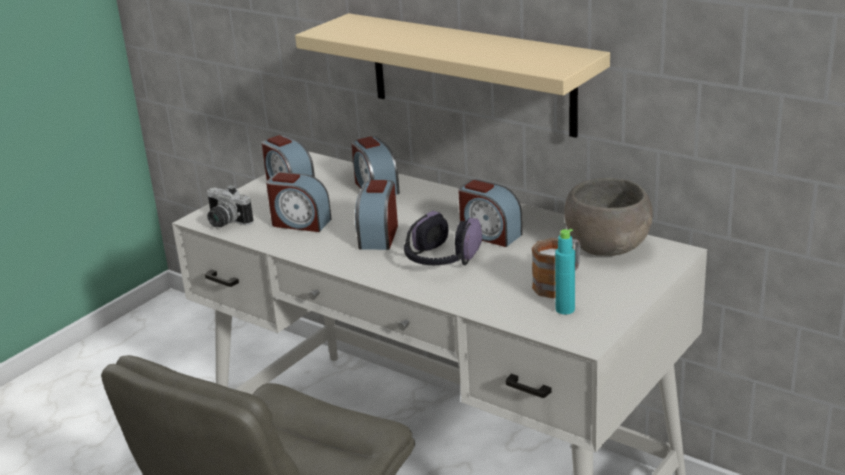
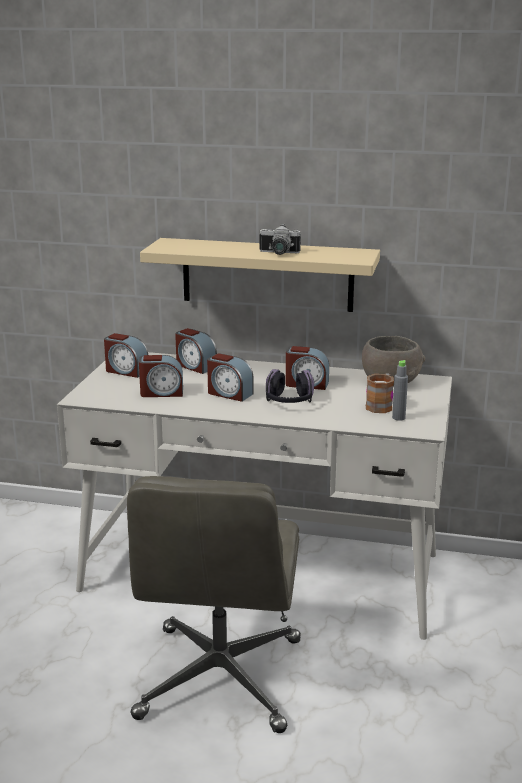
camera: 25 degrees left, 5 degrees down
(224, 222) = (101, 399): camera -> camera (278, 253)
(378, 236) = (229, 394): alarm clock -> alarm clock turned 45 degrees counterclockwise
(565, 309) = (398, 418): turquoise bottle -> grey bottle

